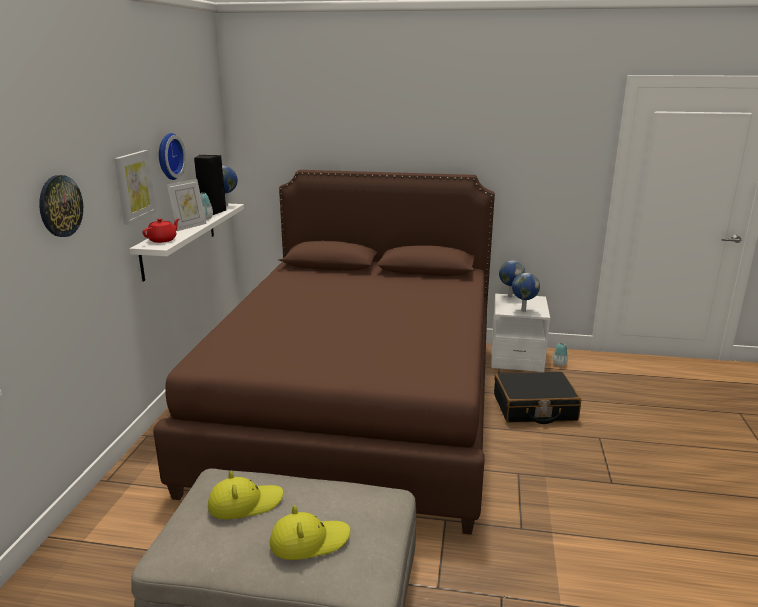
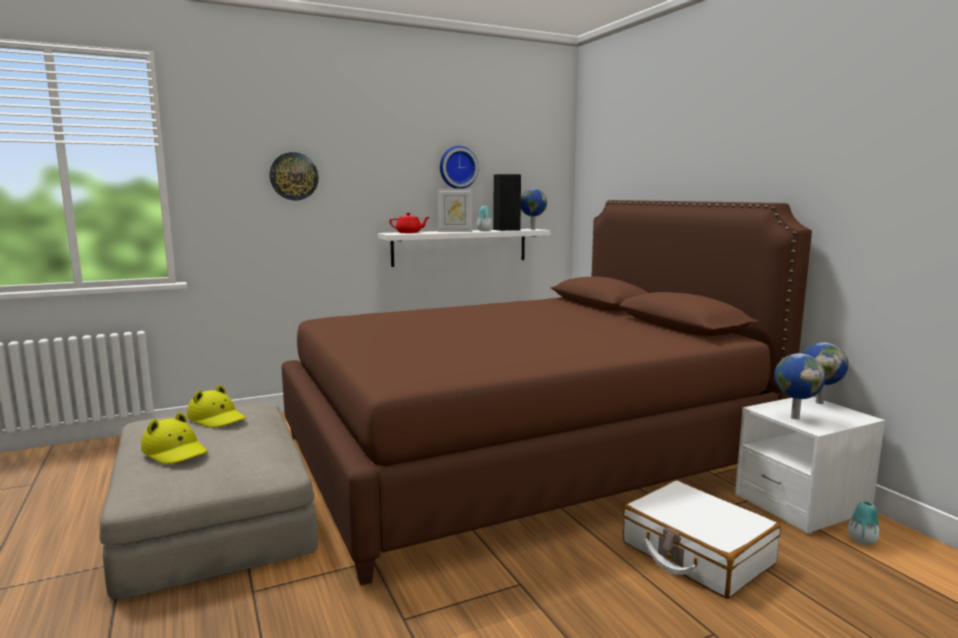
camera: 55 degrees right, 10 degrees down
(134, 186) = (397, 182): picture -> none
(534, 408) = (696, 553): black suitcase -> white suitcase

